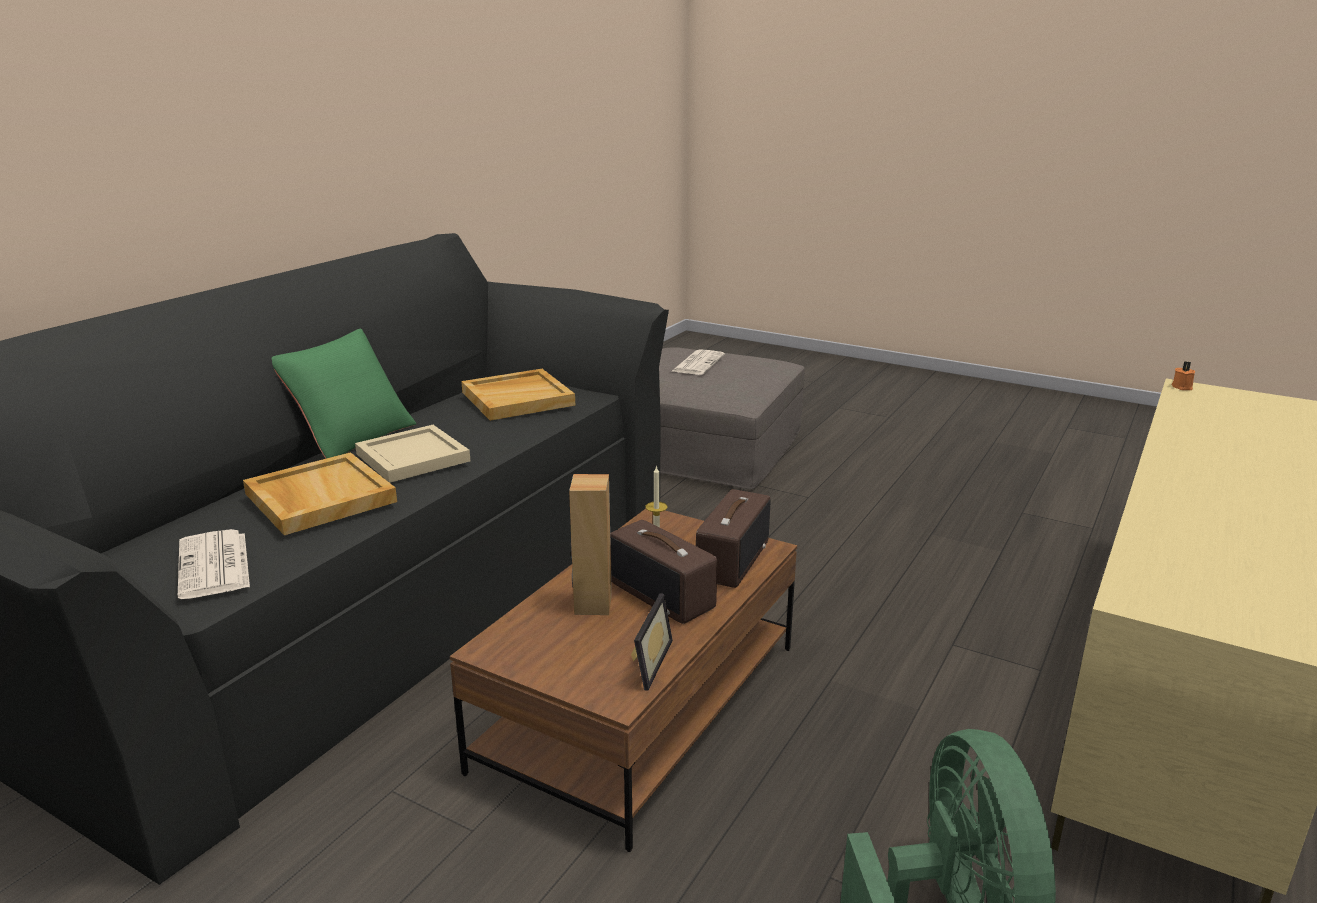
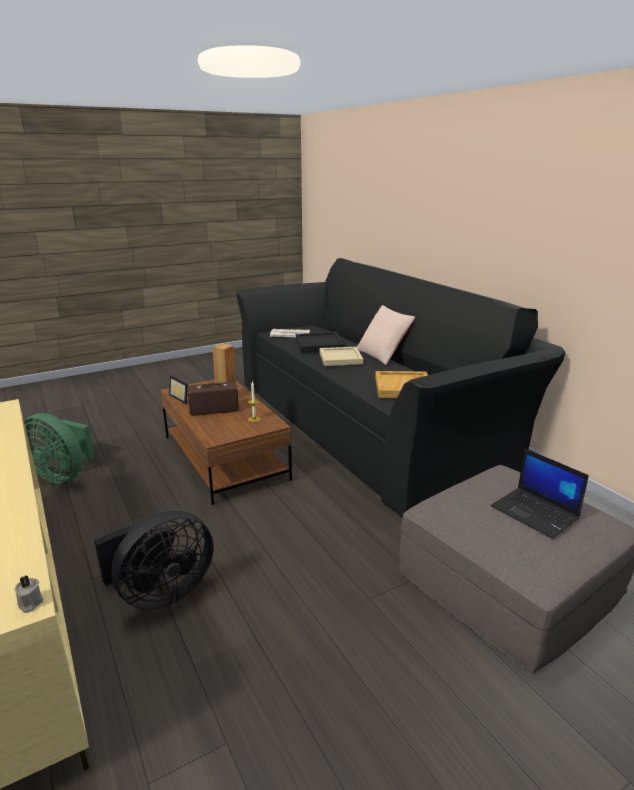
camera: 120 degrees right, 0 degrees up
(319, 498) = (319, 344): beige tray -> black tray
(351, 436) = (383, 354): green pillow -> beige pillow
(698, 363) = (536, 513): newspaper -> laptop
(731, 560) = (217, 429): radio -> none
(975, 606) = (161, 593): none -> black fan
(1182, 387) = (29, 603): orange candle -> grey candle

